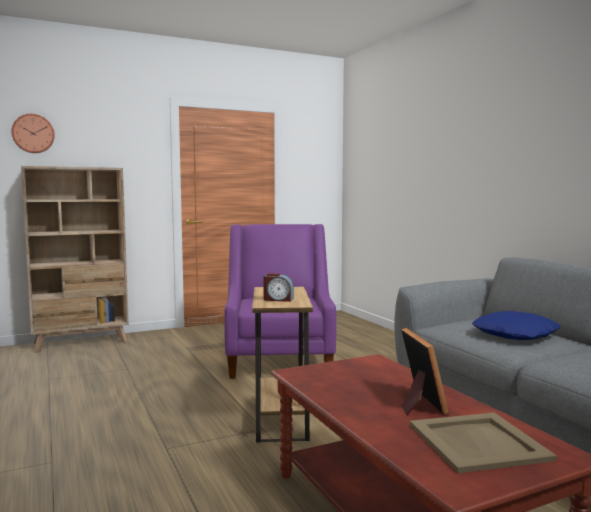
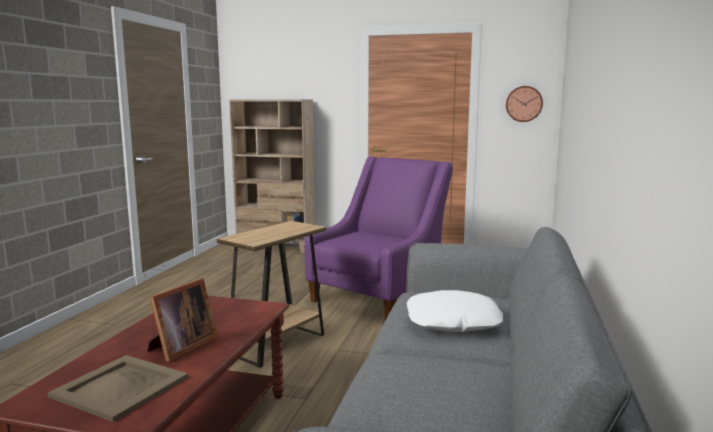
camera: 40 degrees right, 5 degrees up
(33, 133) = (251, 71): wall clock -> wall clock (524, 104)
(278, 299) = (258, 235): alarm clock -> none
(516, 335) = (453, 322): blue pillow -> white pillow

